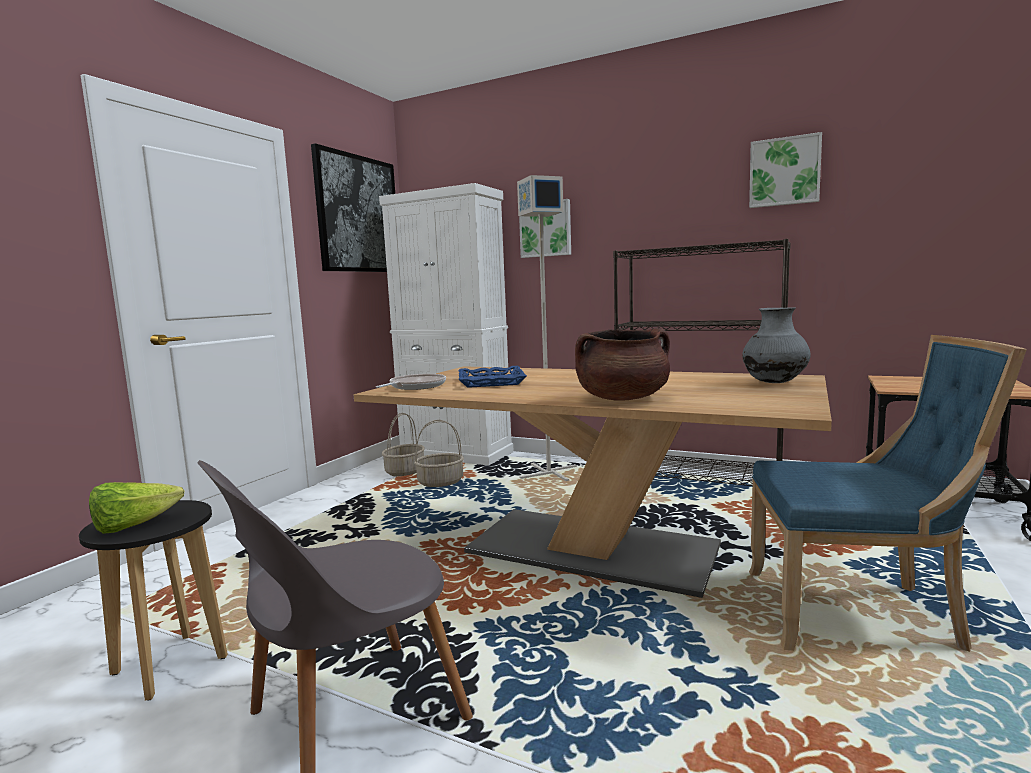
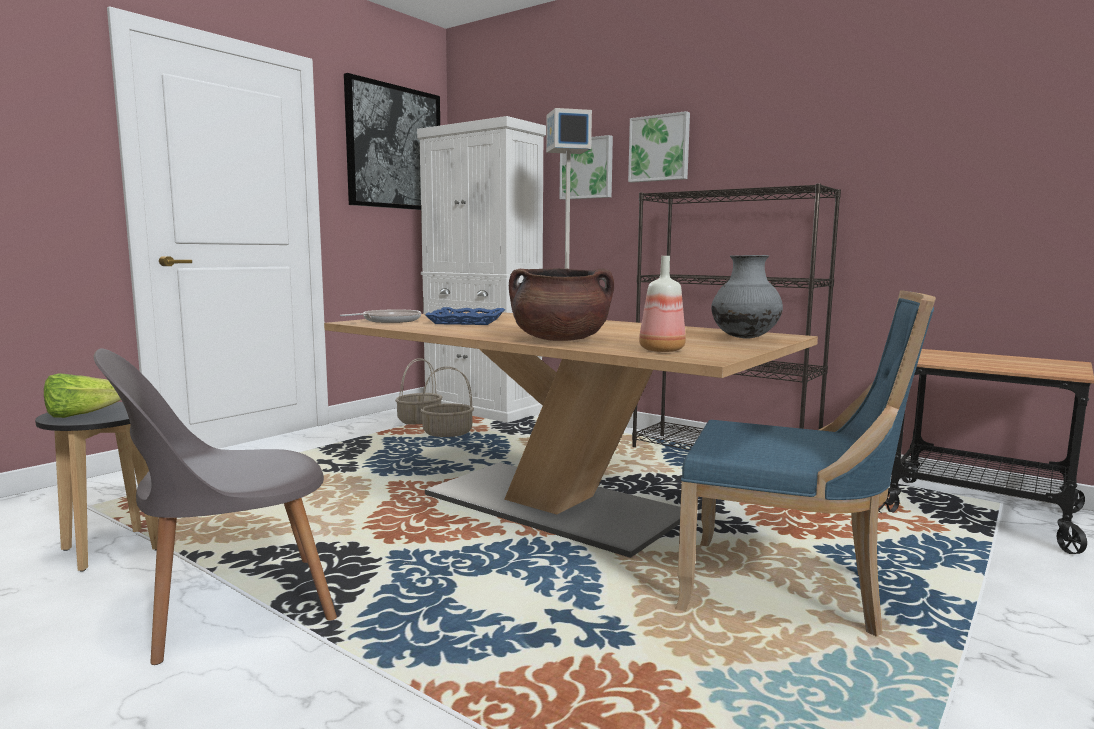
camera: 10 degrees right, 0 degrees up
(737, 404) = (660, 350): none -> bottle
(784, 172) = (840, 107): picture -> picture (660, 148)

